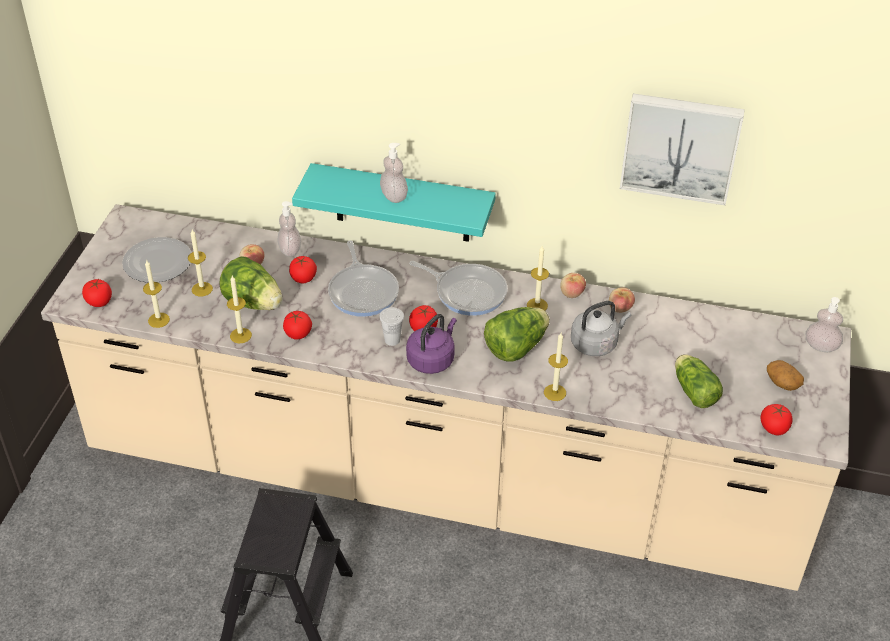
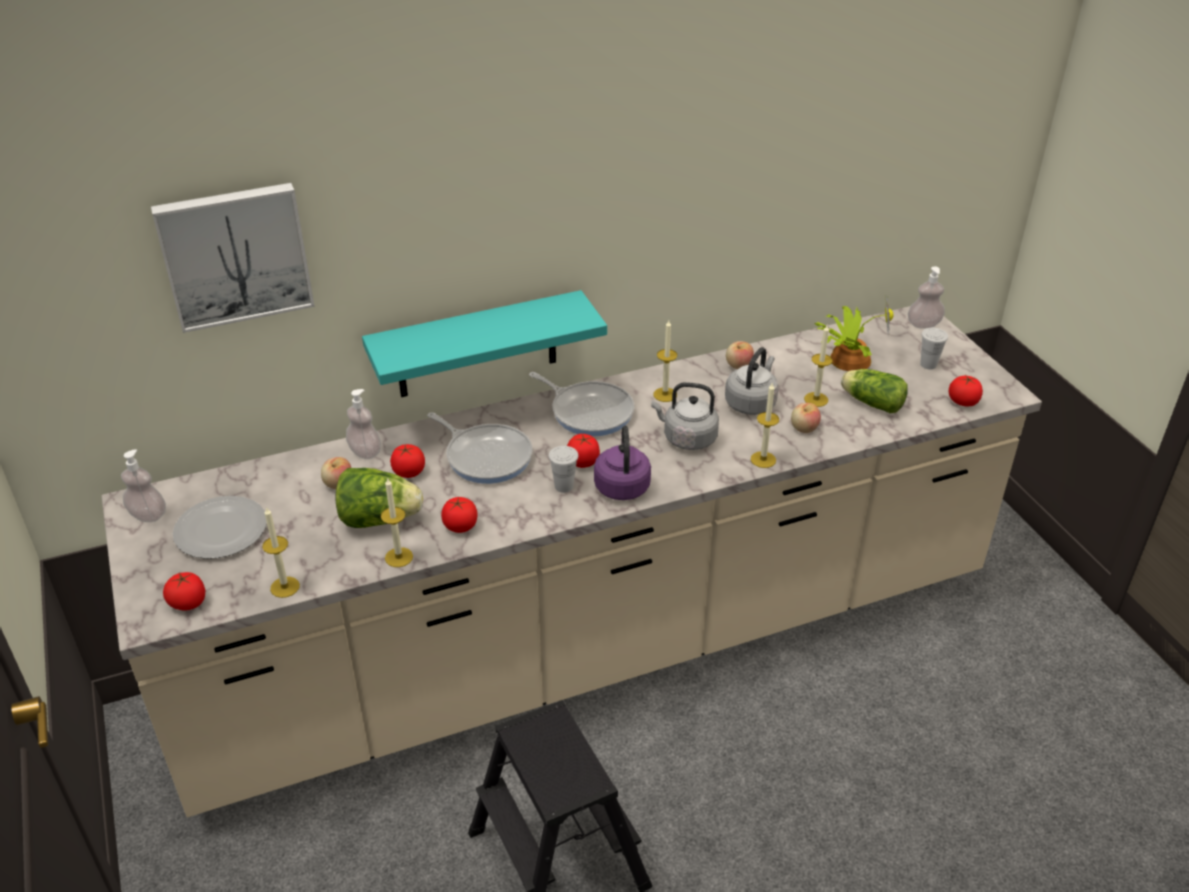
camera: 35 degrees left, 5 degrees down
(202, 289) = (304, 533): candle -> candle (816, 399)
(394, 196) = (487, 331): soap dispenser -> soap dispenser (148, 515)
(467, 292) = (589, 411): frying pan -> frying pan turned 45 degrees clockwise
(516, 347) = (686, 438): lettuce -> grey kettle
(571, 293) = (684, 372): apple -> apple (804, 428)
(680, 146) = (766, 164): picture -> picture (235, 254)
(717, 345) = (848, 359): none -> potted plant
(782, 382) = (928, 364): potato -> white cup

